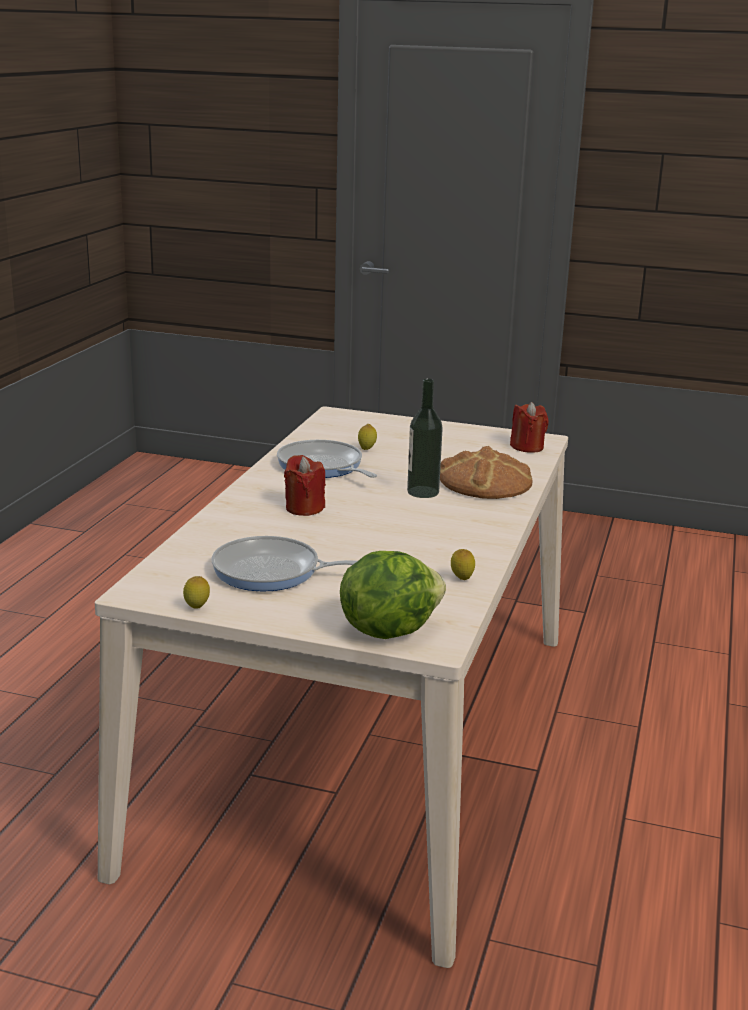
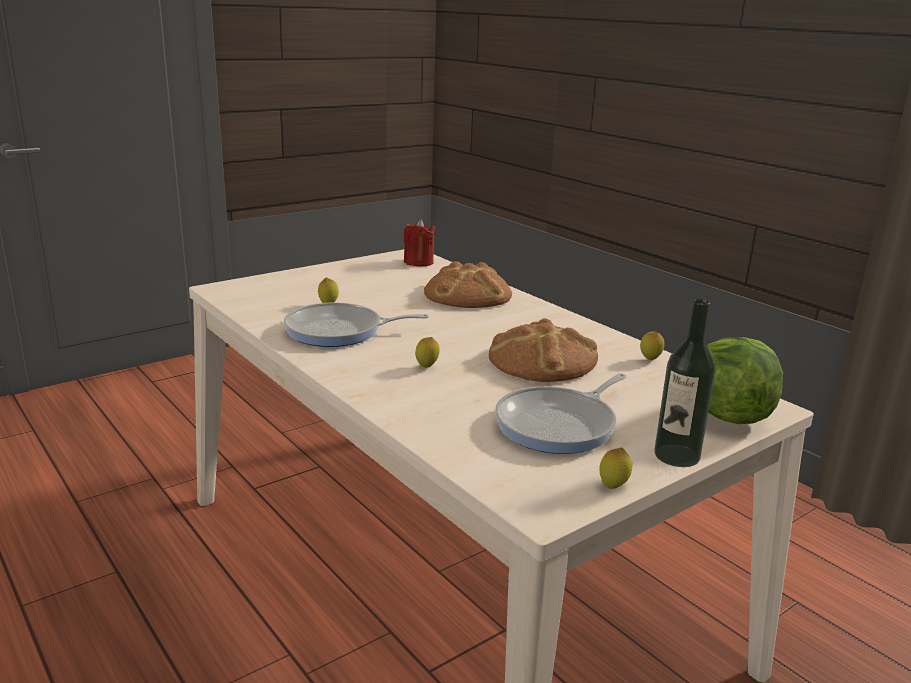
camera: 55 degrees left, 0 degrees up
(304, 508) = (427, 367): red candle -> lemon
(385, 540) = (542, 360): none -> bread
(423, 492) = (457, 317): bottle -> bottle (676, 455)

